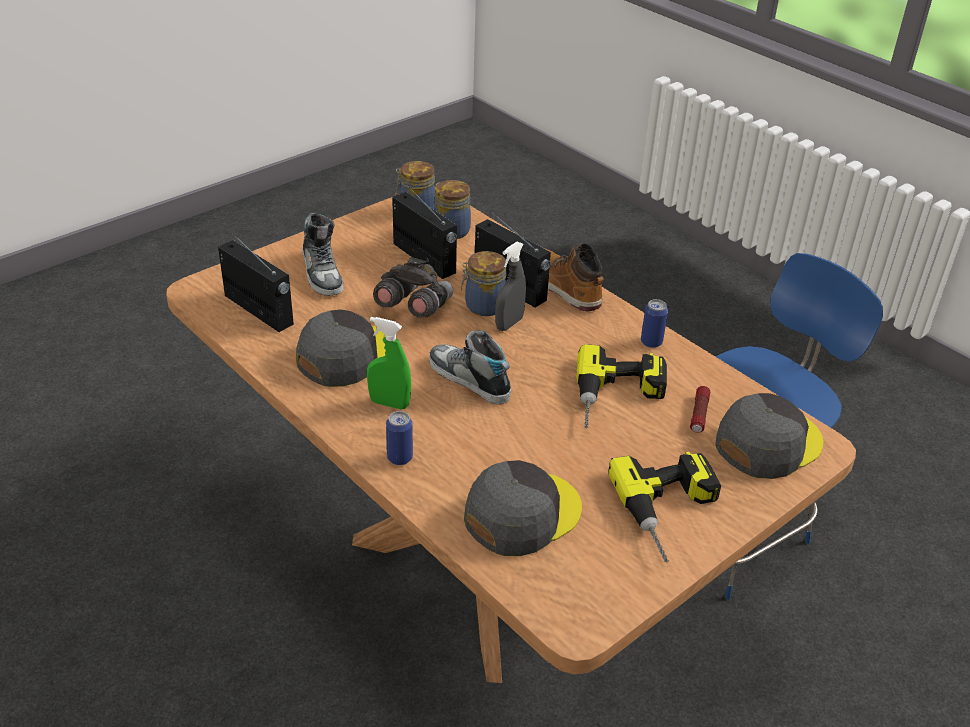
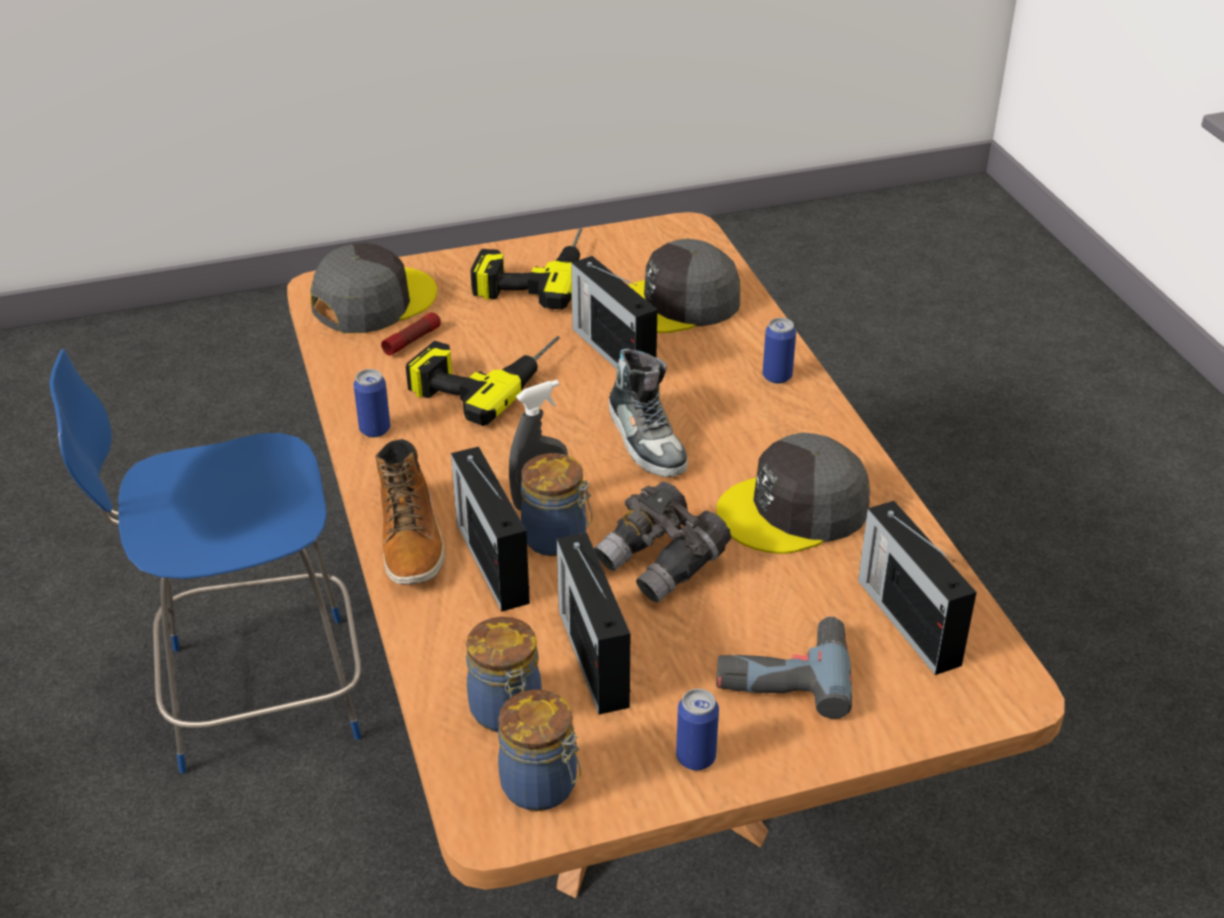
camera: 155 degrees left, 0 degrees up
(322, 273) = (783, 671): shoe -> power drill
(351, 233) = (695, 758): none -> can
(389, 403) = (762, 435): green spray bottle -> none
(542, 446) = (612, 351): none -> radio
(767, 443) = (373, 301): grey cap -> grey cap turned 150 degrees clockwise

